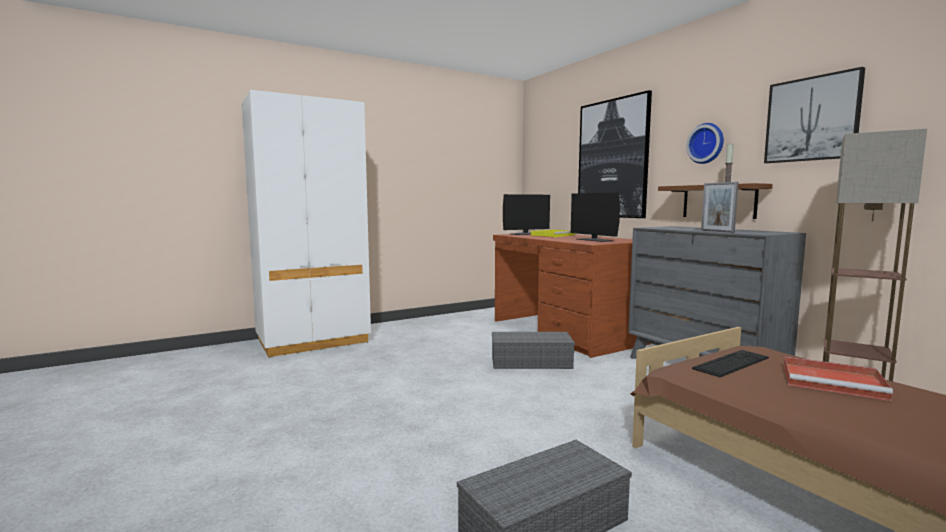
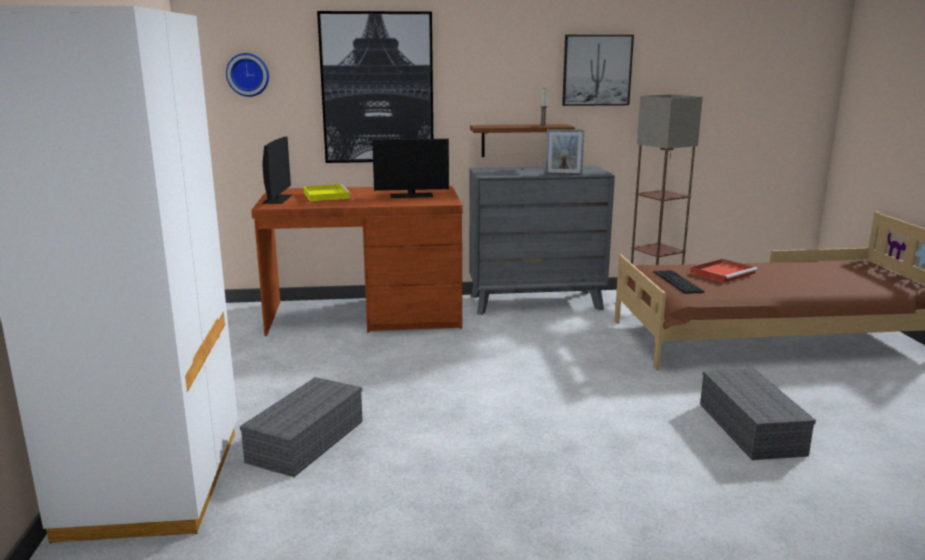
camera: 65 degrees left, 10 degrees up
(532, 362) = (444, 355): grey storage box -> grey storage box (306, 440)
(706, 143) = (503, 81): wall clock -> wall clock (248, 74)

